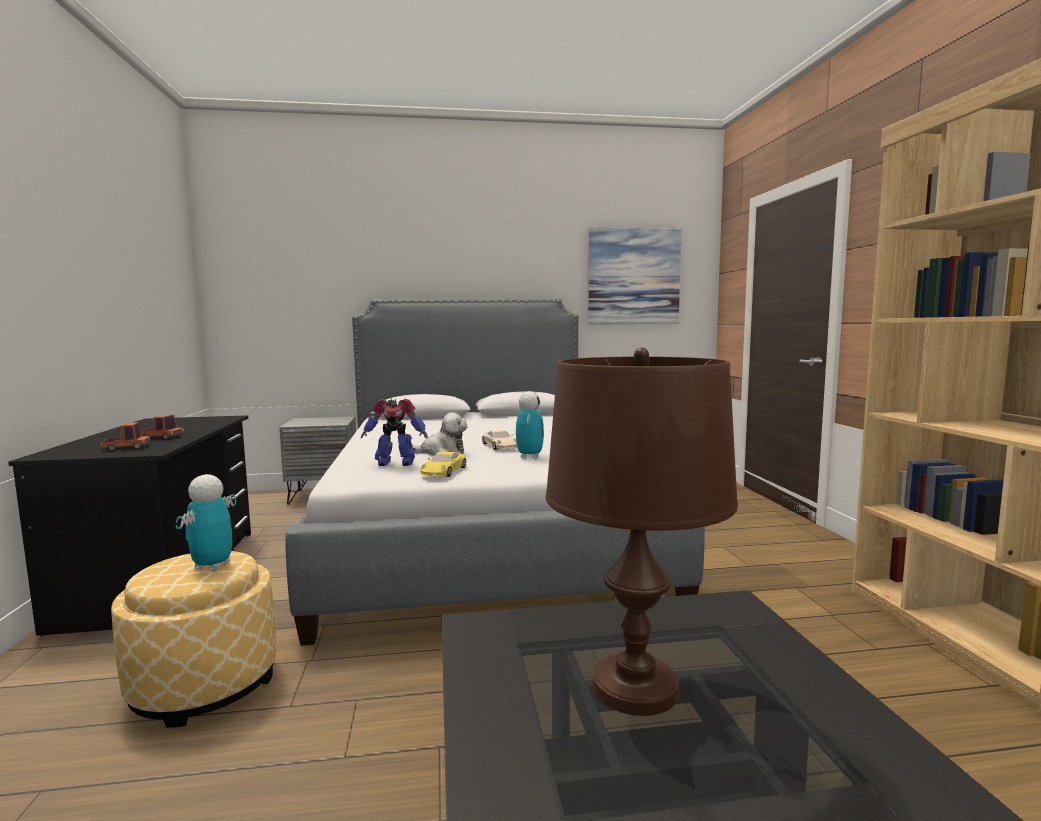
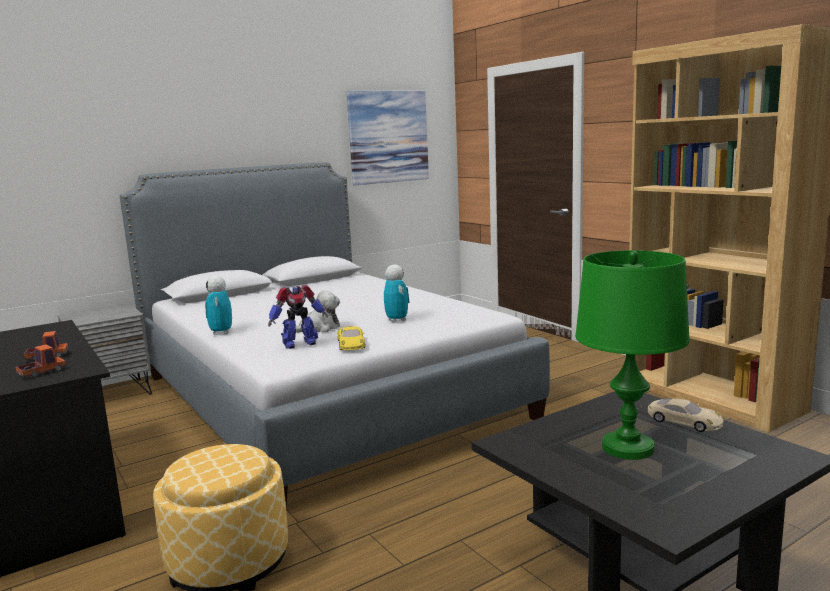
camera: 25 degrees left, 5 degrees up
(212, 566) = (233, 457): toy robot -> toy robot (221, 333)
(499, 445) = (355, 314): beige toy car -> beige toy car (684, 421)
(635, 687) = (627, 447): brown table lamp -> green table lamp

